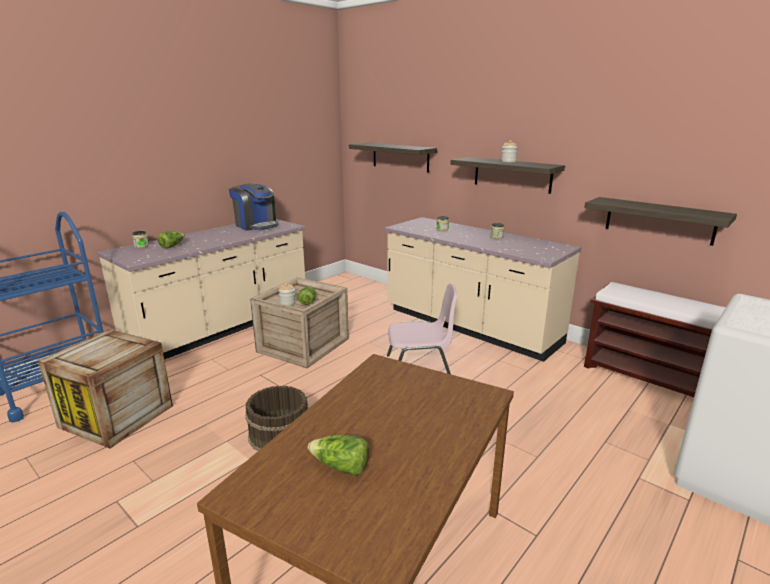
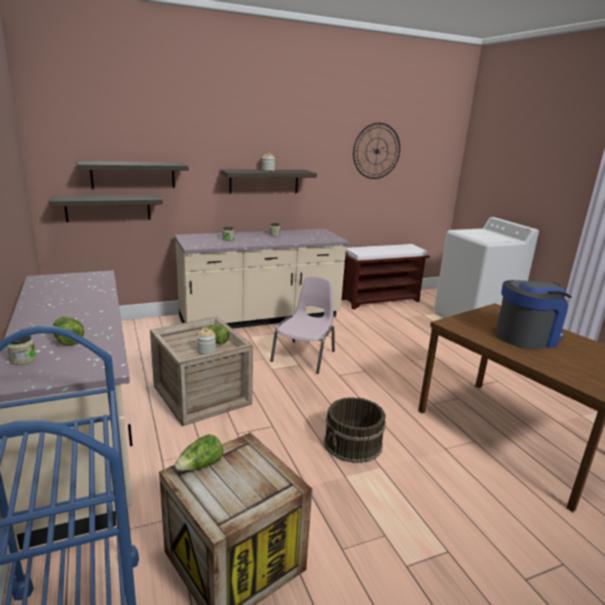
camera: 65 degrees left, 0 degrees up
(256, 225) = (60, 287): coffee machine -> coffee machine (527, 337)
(341, 467) = (570, 358): lettuce -> lettuce (200, 466)
(659, 220) = (365, 200): shelf -> shelf (108, 208)
(687, 145) = (376, 151): none -> wall clock

